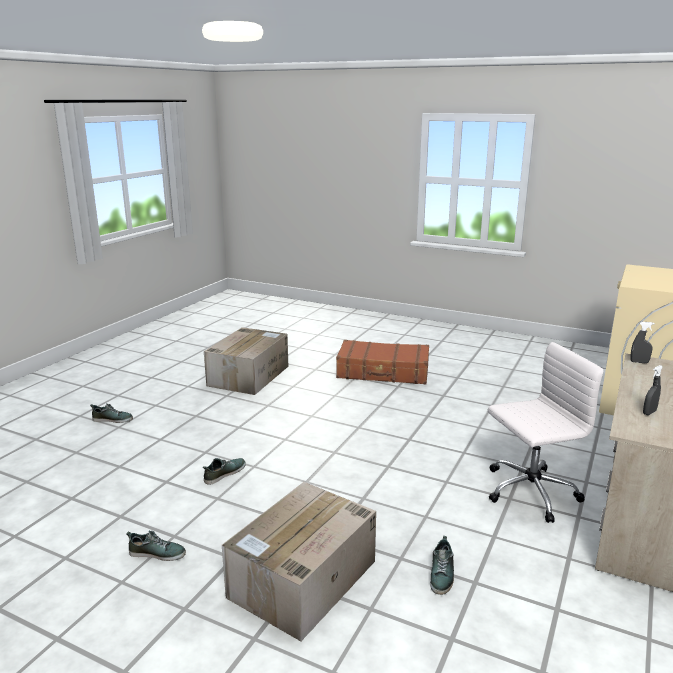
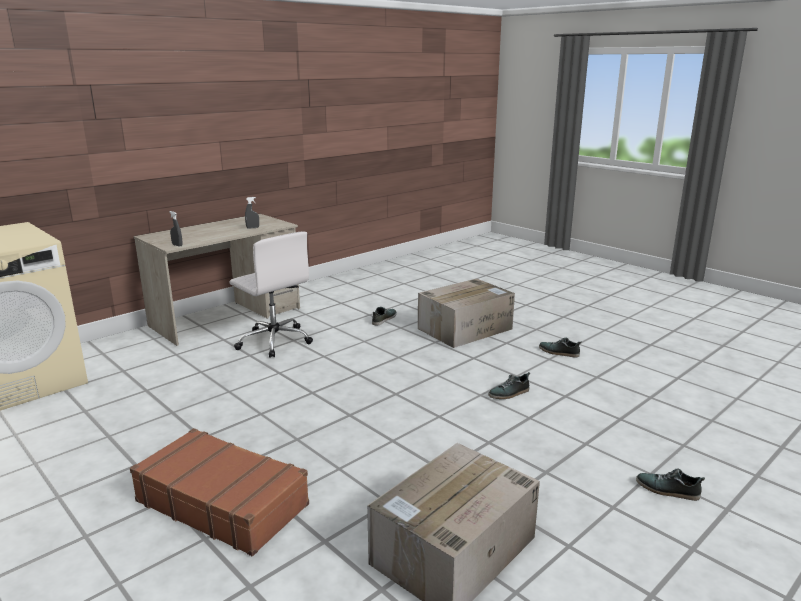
camera: 160 degrees left, 0 degrees up
(529, 492) = (274, 341): white office chair -> white office chair turned 135 degrees counterclockwise

